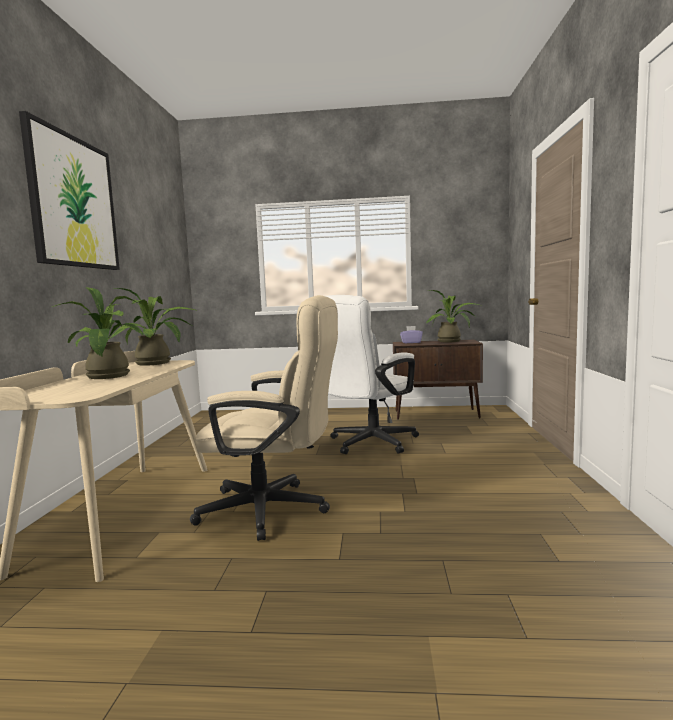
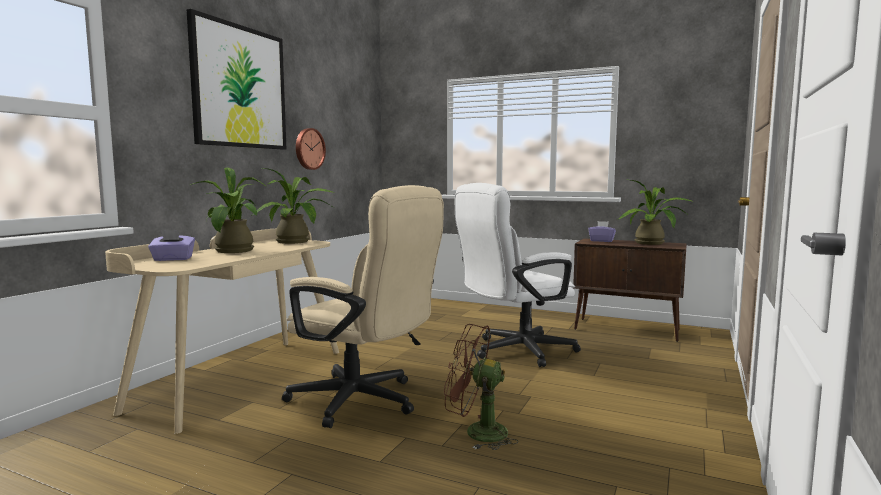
camera: 20 degrees right, 0 degrees up
(53, 390) = (172, 259): none -> purple tissue box
(135, 269) = (309, 149): none -> wall clock
(399, 516) = (477, 432): none -> brown fan

